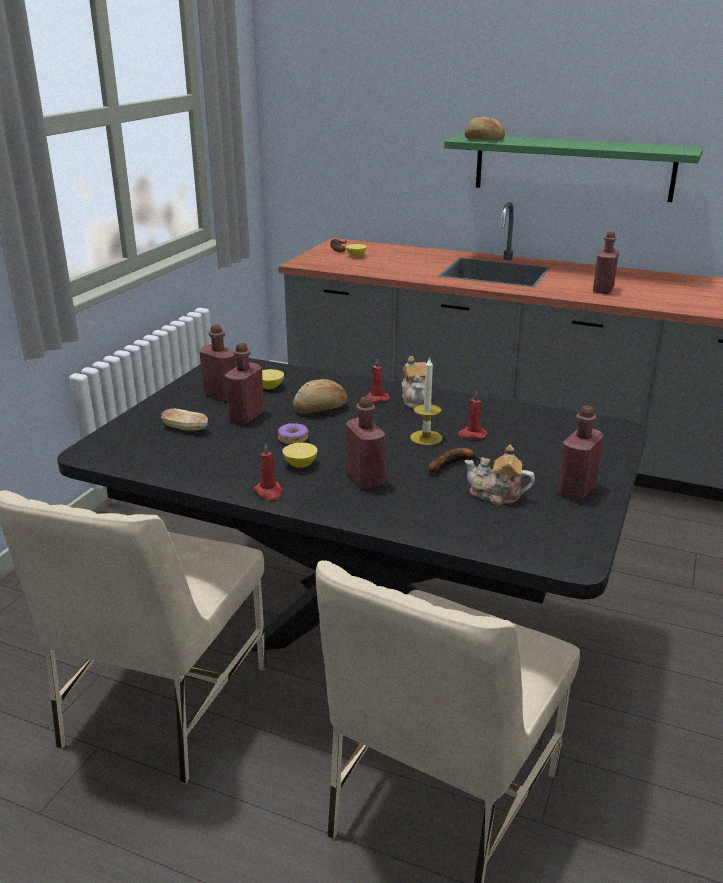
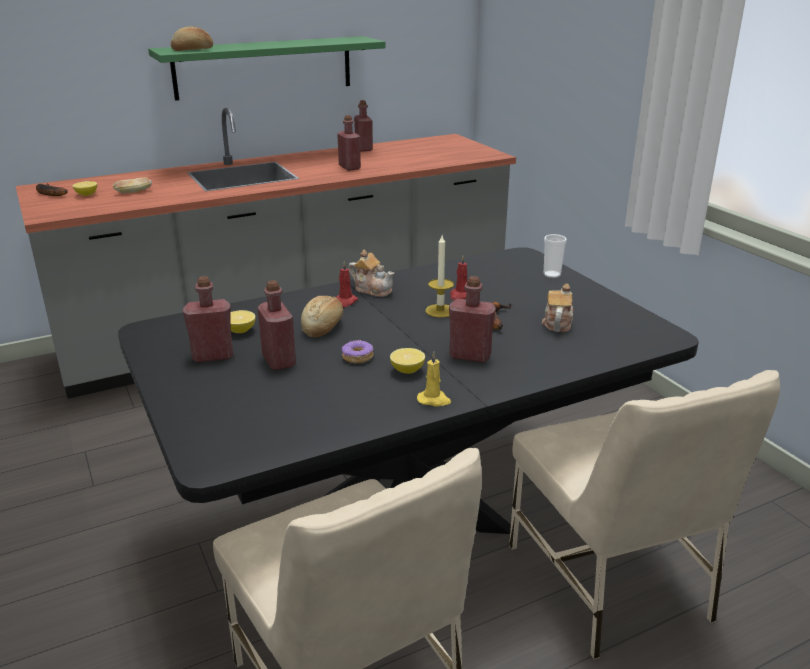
camera: 50 degrees left, 0 degrees up
(185, 429) = (251, 396): bread -> bread (133, 192)
(269, 492) = (434, 400): red candle -> yellow candle
(496, 495) = (557, 323): teapot -> teapot turned 135 degrees clockwise
(576, 490) = (583, 299): red bottle -> red bottle (363, 149)
(601, 457) = (552, 274): none -> cup

